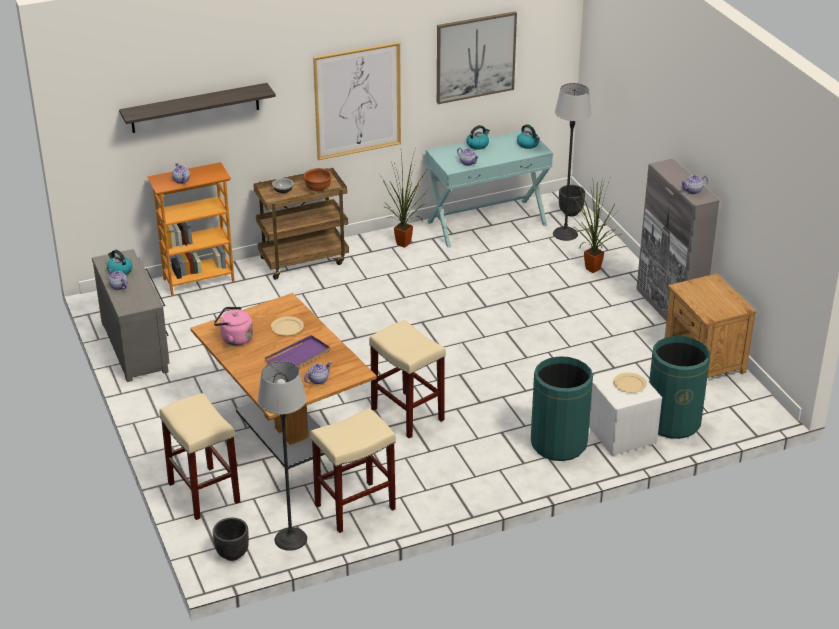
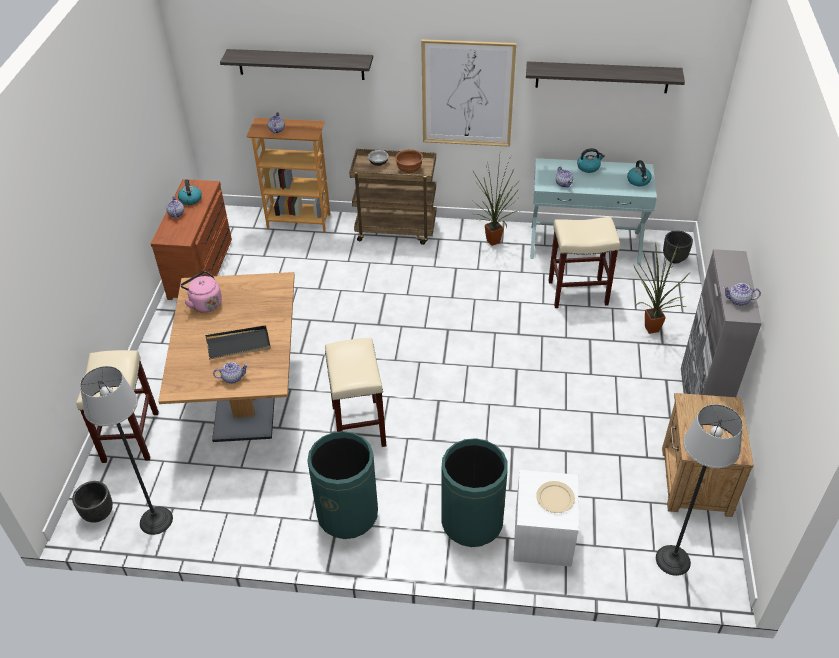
camera: 30 degrees right, 10 degrees up
(137, 345) = (203, 267): grey dresser -> brown dresser
(287, 327) = (257, 308): beige plate -> none
(298, 357) = (238, 344): purple tray -> black tray
(354, 507) = (234, 510): beige stool -> beige stool (577, 293)
(475, 57) = (602, 77): picture -> shelf
(565, 234) = (652, 280): floor lamp -> floor lamp (672, 560)
(673, 422) = (608, 546): green trash can -> green trash can (348, 514)

